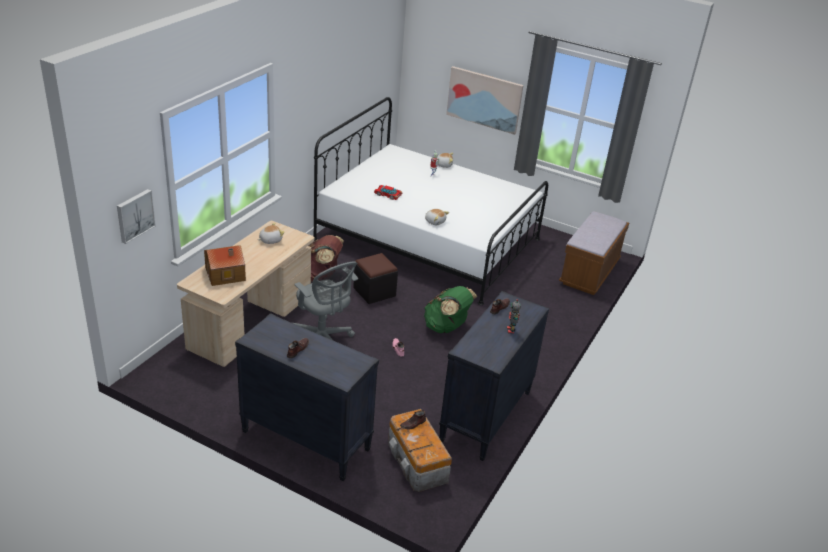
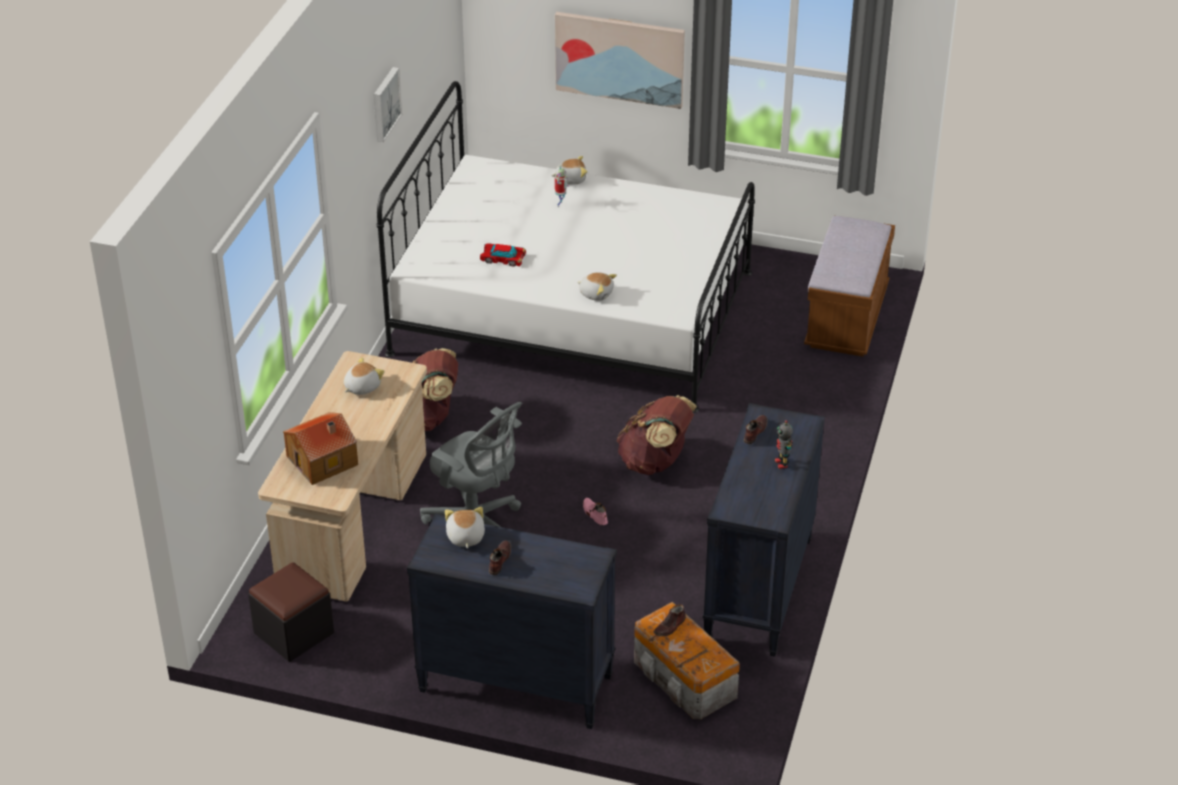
camera: 10 degrees left, 5 degrees up
(134, 215) = (199, 410): picture -> picture (385, 104)
(282, 331) = (465, 537): none -> plush toy
(374, 292) = (522, 426): black ottoman -> black ottoman (294, 633)
(446, 327) = (655, 462): green backpack -> brown backpack

